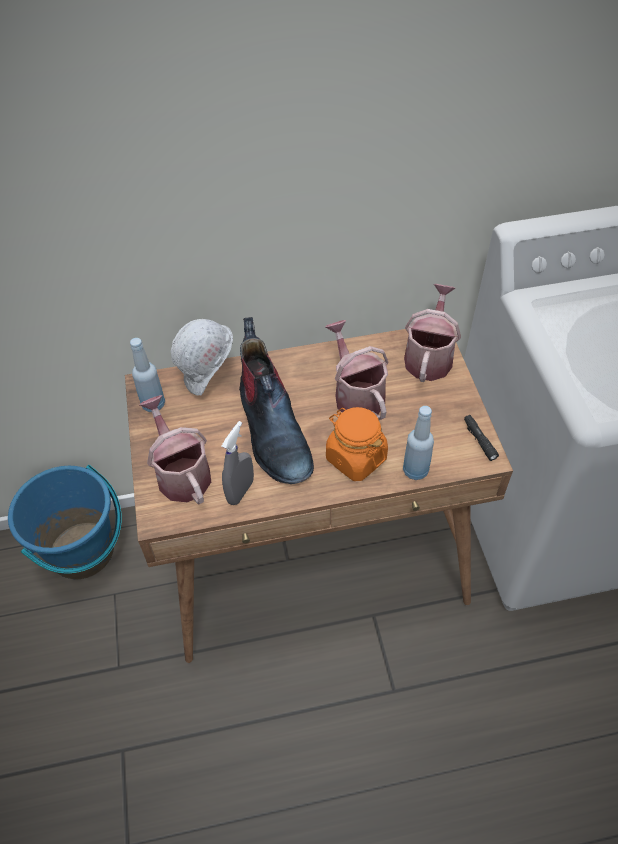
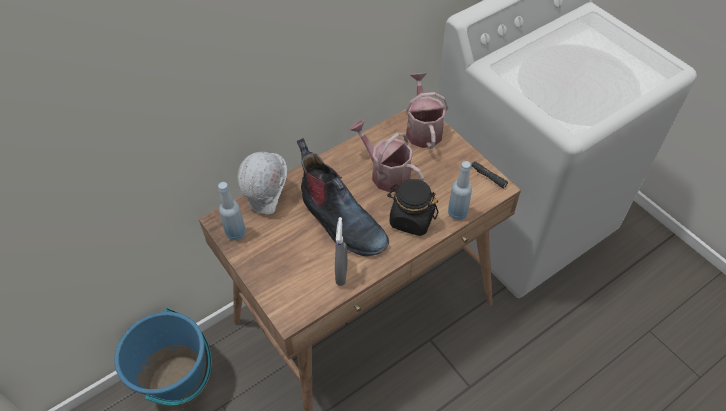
camera: 25 degrees left, 0 degrees up
(181, 472) = (288, 277): watering can -> none
(355, 458) = (411, 219): orange jar -> black jar

